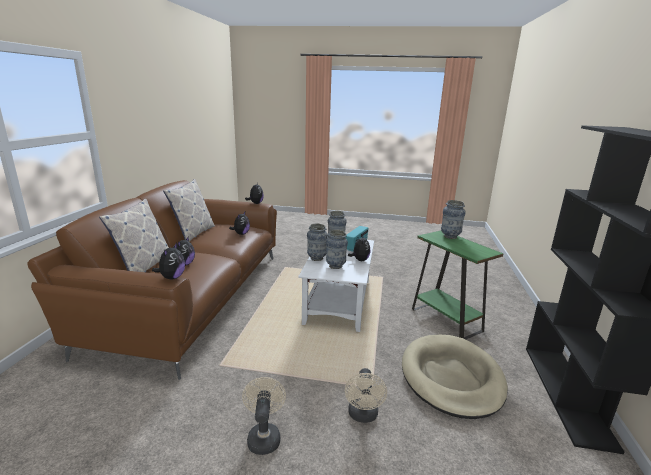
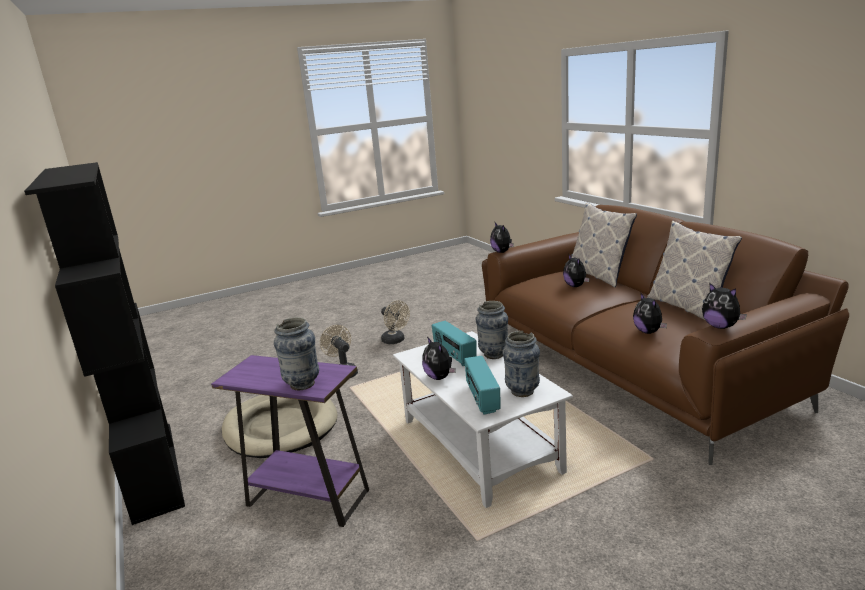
camera: 145 degrees right, 0 degrees up
(335, 266) = (454, 356): vase -> radio
(446, 320) = (308, 498): green side table -> purple side table

